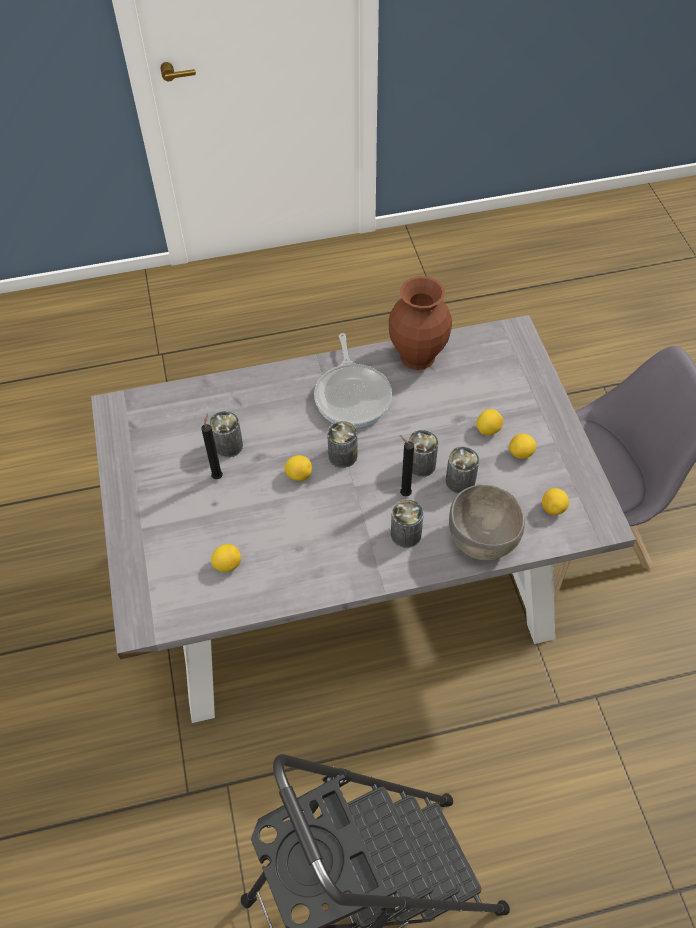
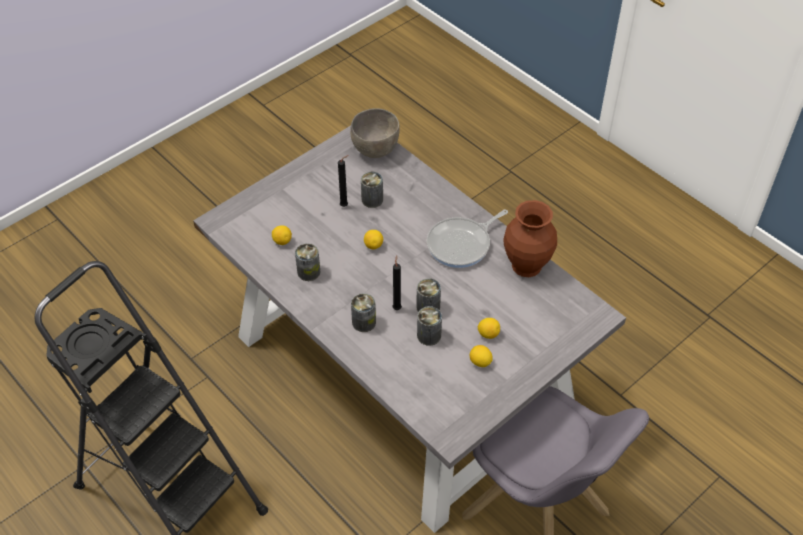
camera: 60 degrees right, 5 degrees down
(342, 455) = (405, 261): can -> can (308, 272)
(482, 541) = (386, 368): grey bowl -> grey bowl (375, 150)
(553, 508) = (443, 400): lemon -> none

